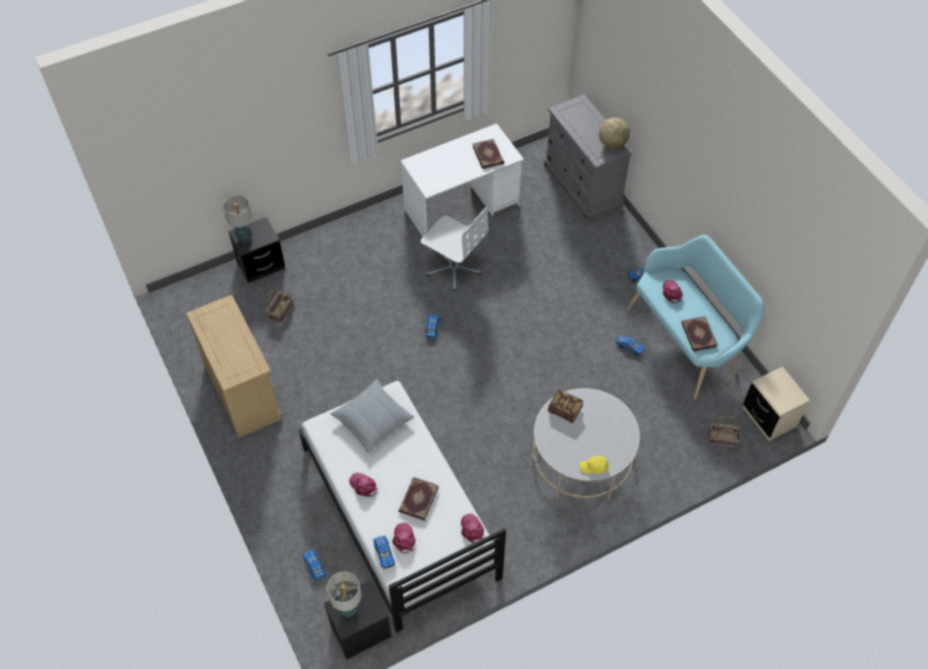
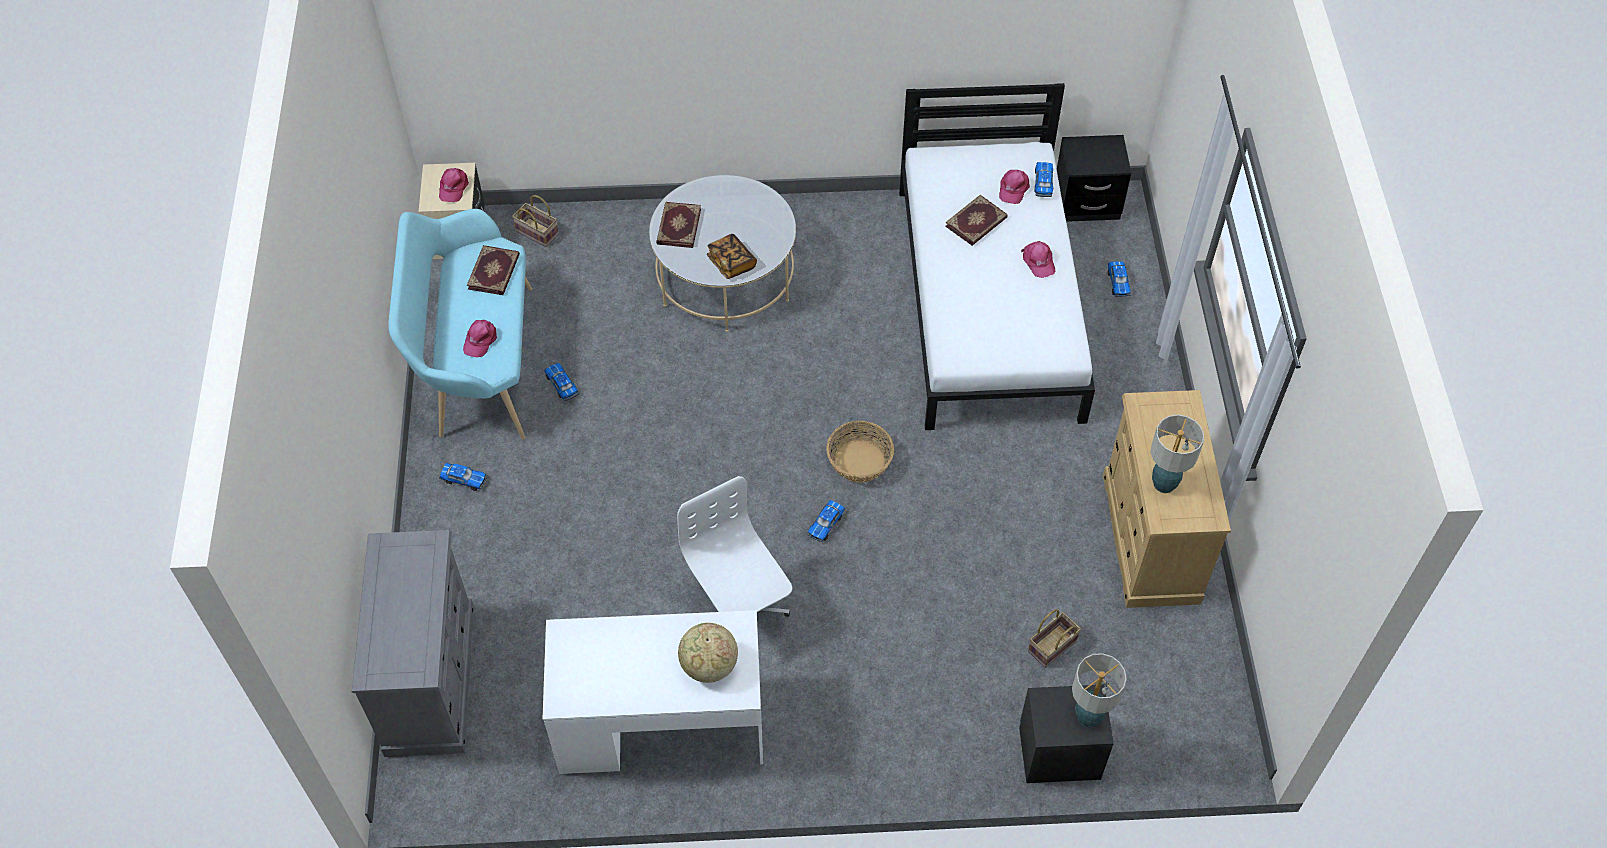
camera: 155 degrees left, 0 degrees up
(348, 610) = (1105, 156): table lamp -> table lamp (1164, 483)
(373, 420) = (992, 334): pillow -> none
(431, 370) = (860, 462): none -> basket
(472, 529) = (927, 172): pink cap -> pink cap (453, 187)
(488, 155) = (600, 653): book -> book (678, 226)
(594, 467) = (740, 190): yellow cap -> none
(612, 143) = (387, 562): globe -> globe (709, 666)

